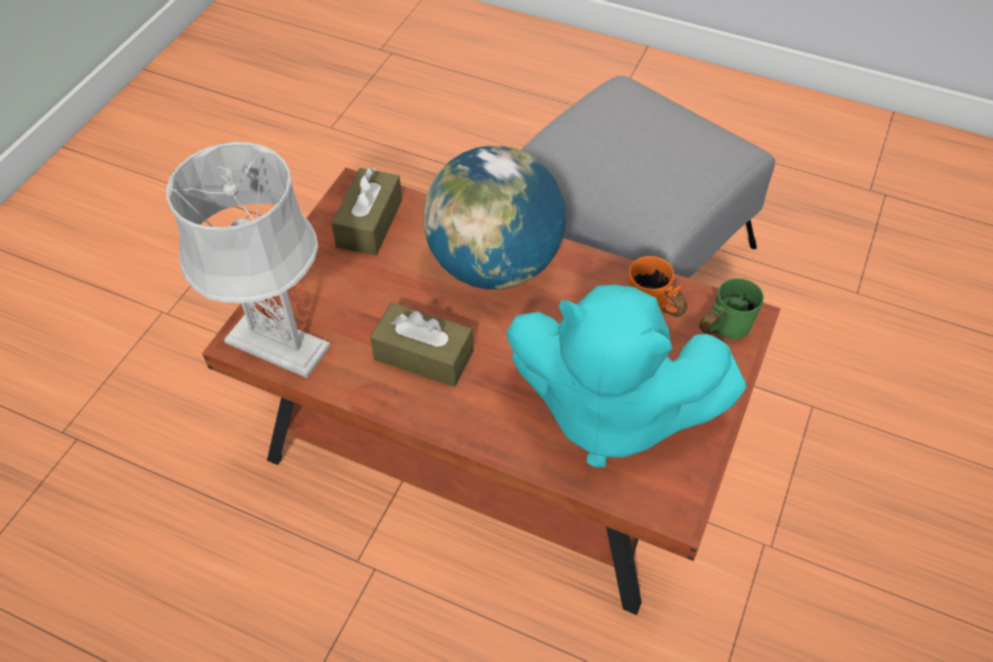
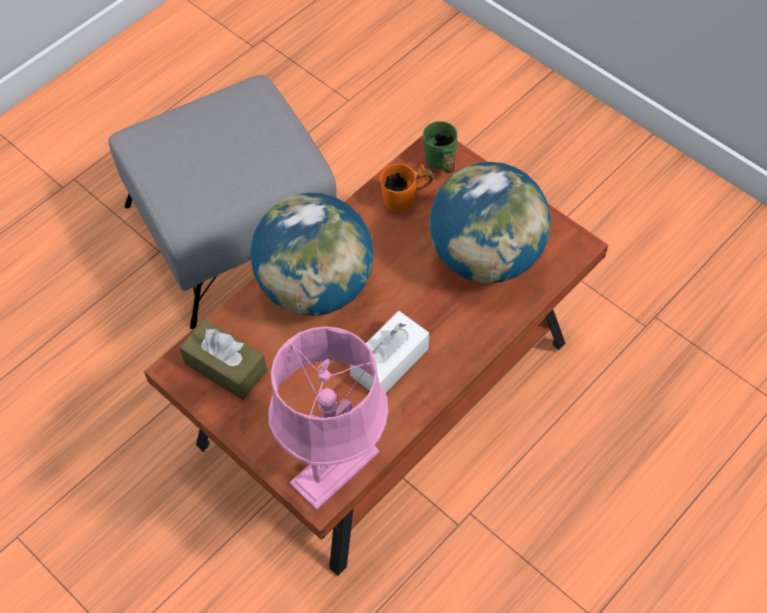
camera: 70 degrees left, 5 degrees up
(278, 344) = (335, 467): grey table lamp -> pink table lamp
(423, 355) = (389, 362): brown tissue box -> white tissue box
(609, 411) = (486, 257): turquoise plush toy -> globe

